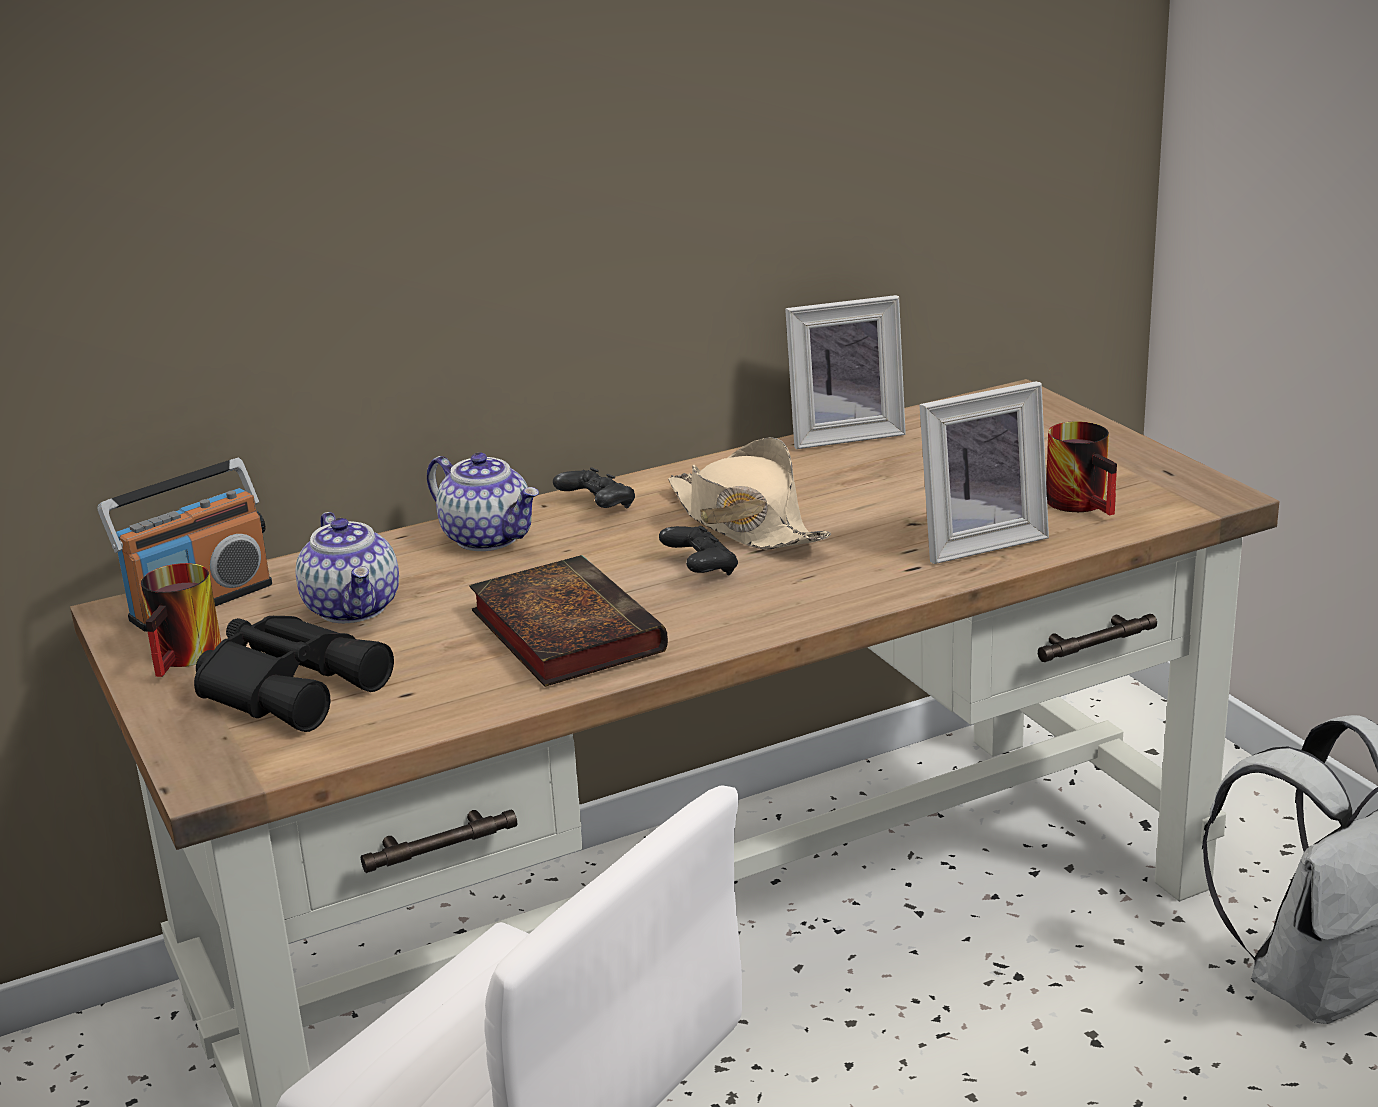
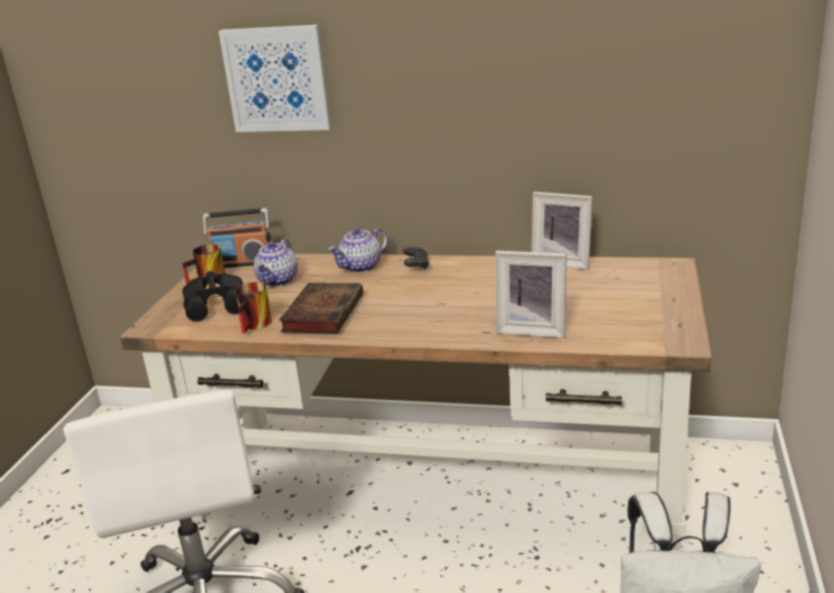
camera: 40 degrees right, 0 degrees up
(236, 149) = (277, 79): none -> picture
(489, 538) = (361, 267): teapot -> teapot turned 60 degrees clockwise
(700, 569) = (408, 304): black game controller -> none
(744, 523) = (456, 290): beige hat -> none
(1086, 503) = (612, 327): mug -> mug (257, 325)

